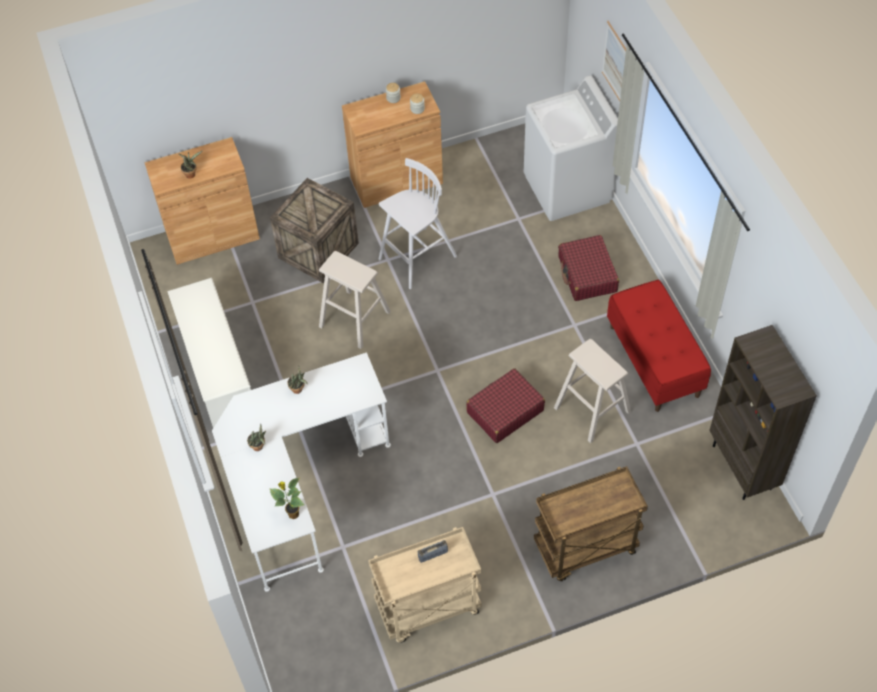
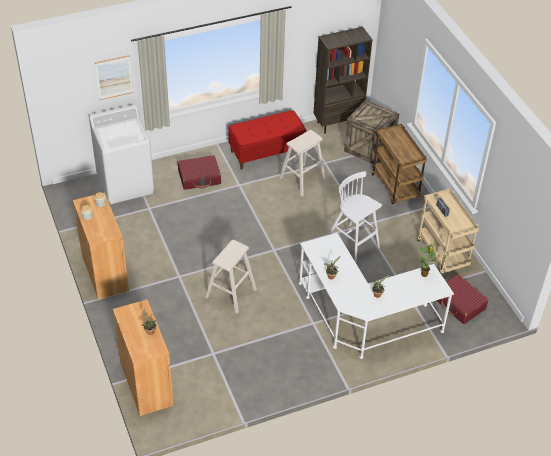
camera: 95 degrees left, 10 degrees down
(218, 371) = (275, 370): white shoe rack -> none
(318, 249) = (166, 316): crate -> crate (368, 148)
(416, 259) = (179, 261): white stool -> white stool (353, 245)
(504, 411) = (304, 218): red suitcase -> red suitcase (459, 304)

